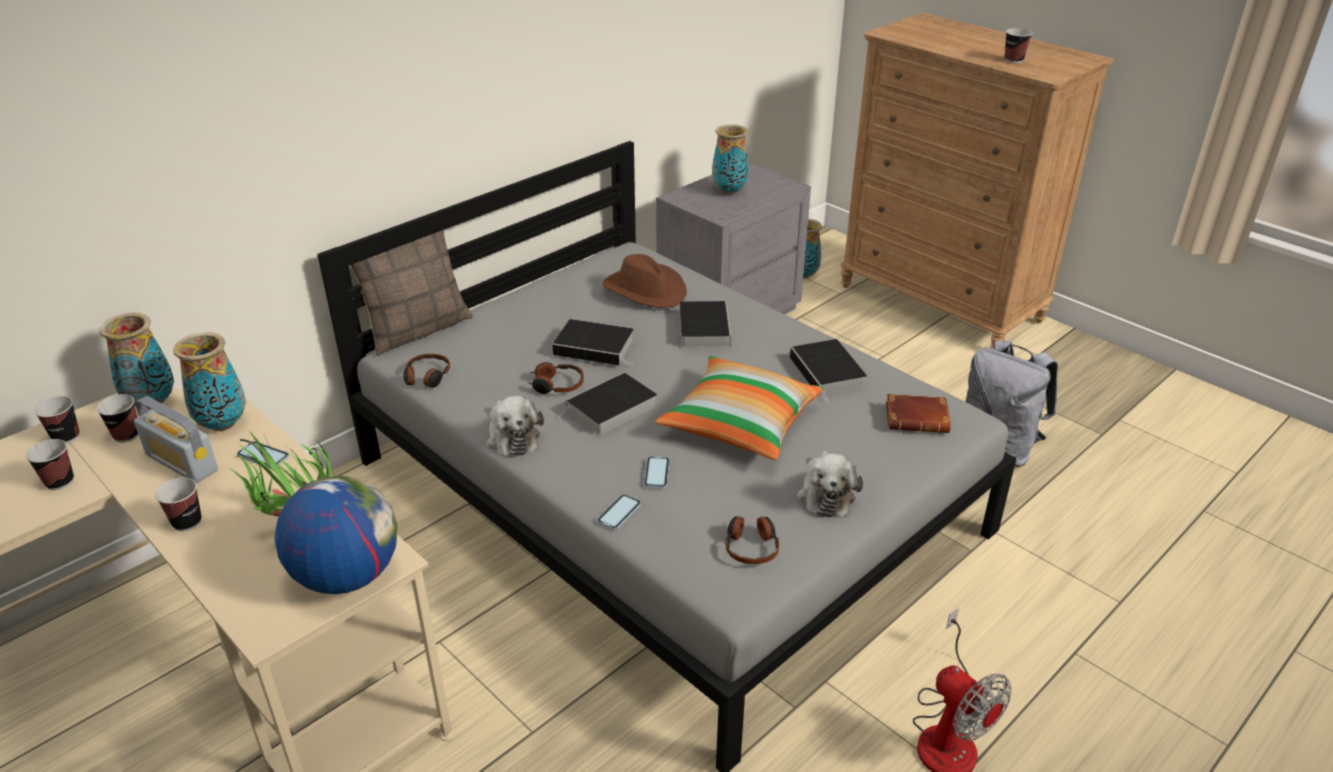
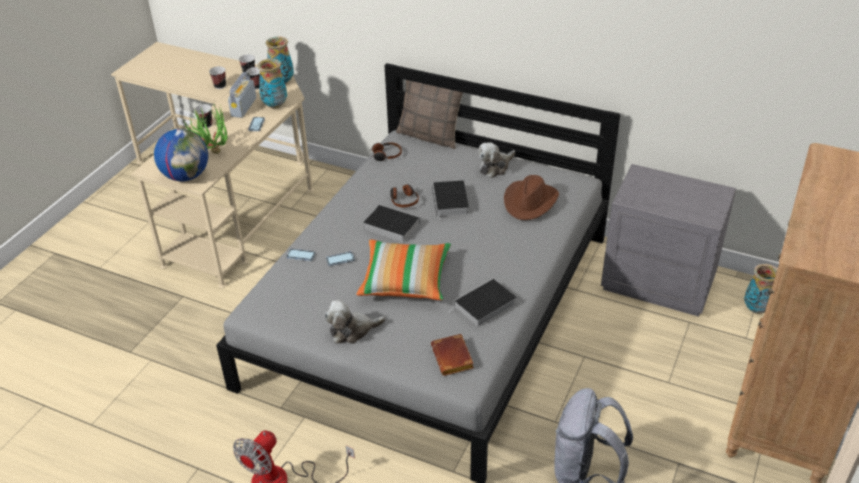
camera: 70 degrees right, 5 degrees up
(512, 437) = (348, 201): plush toy -> plush toy (495, 167)
(703, 327) = (502, 238): book -> none
(729, 191) = (672, 193): vase -> none
(751, 546) = (294, 310): headphones -> none
(1013, 60) = (824, 231): cup -> none

